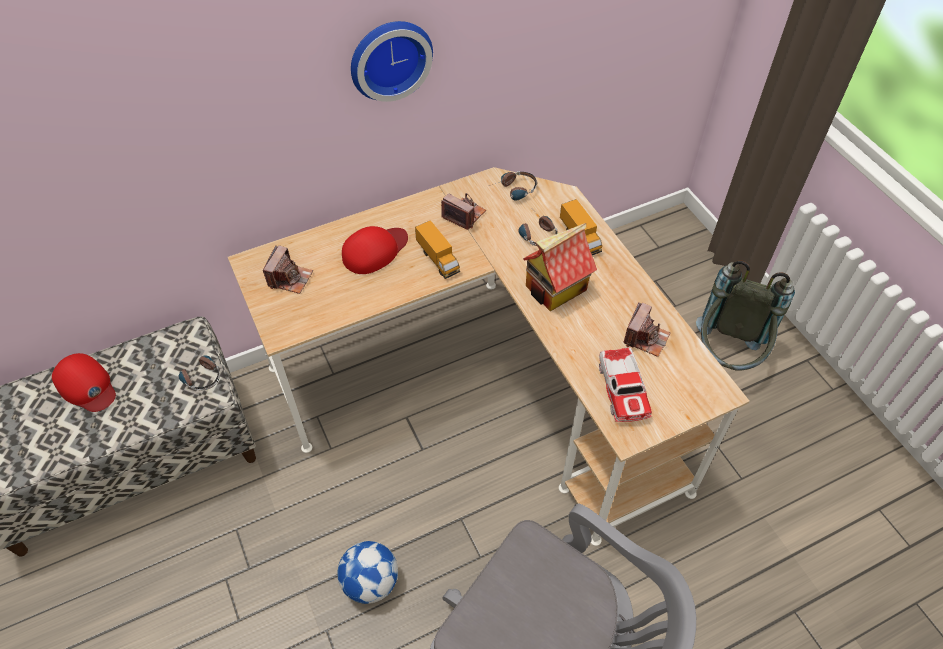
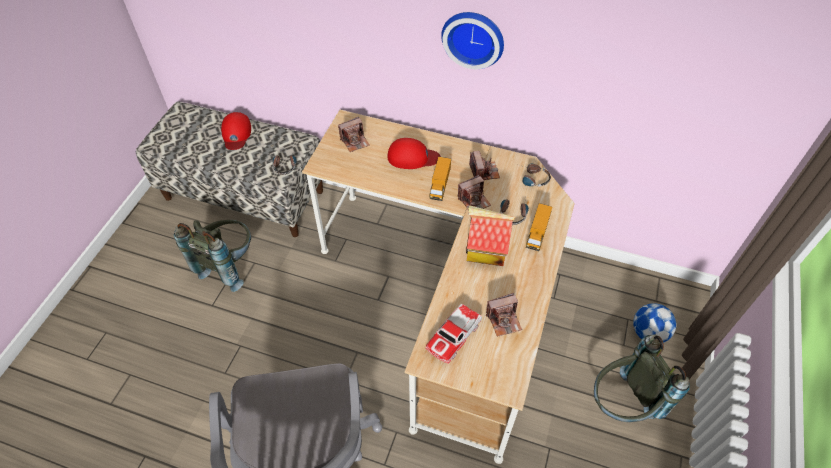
camera: 45 degrees right, 0 degrees up
(205, 558) = (228, 264): none -> grey backpack
(370, 582) = (282, 342): football -> football (648, 333)
(488, 249) = (474, 200): none -> camera

